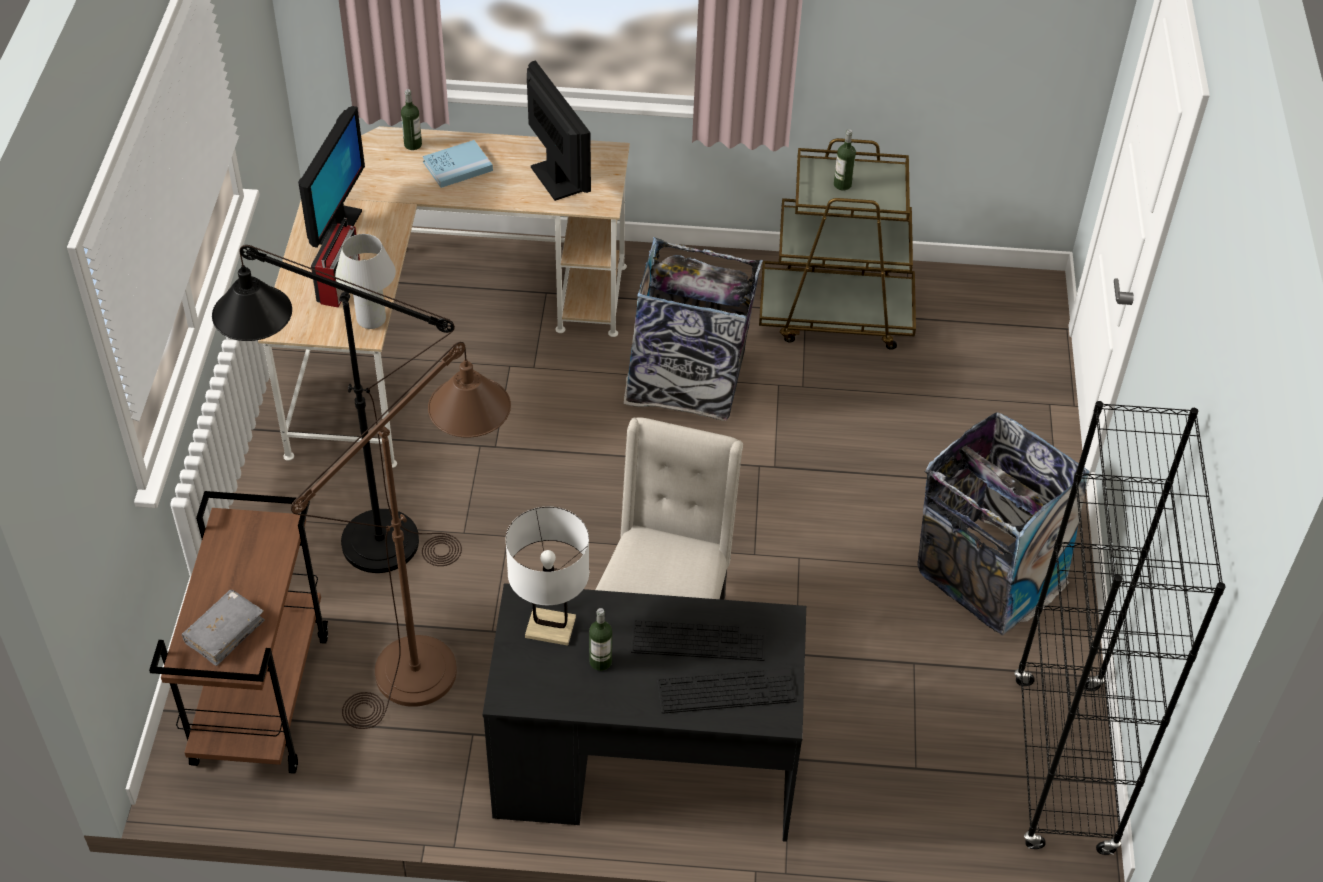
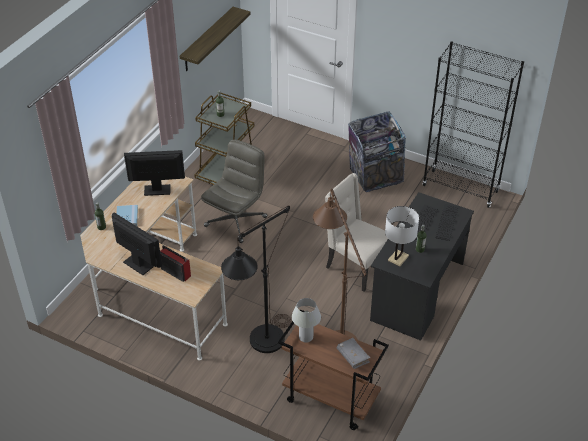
camera: 65 degrees left, 5 degrees down
(371, 319) = (205, 267): white table lamp -> white table lamp (306, 337)
(688, 381) = (236, 221): trash can -> grey office chair
(959, 36) = (207, 40): none -> shelf

